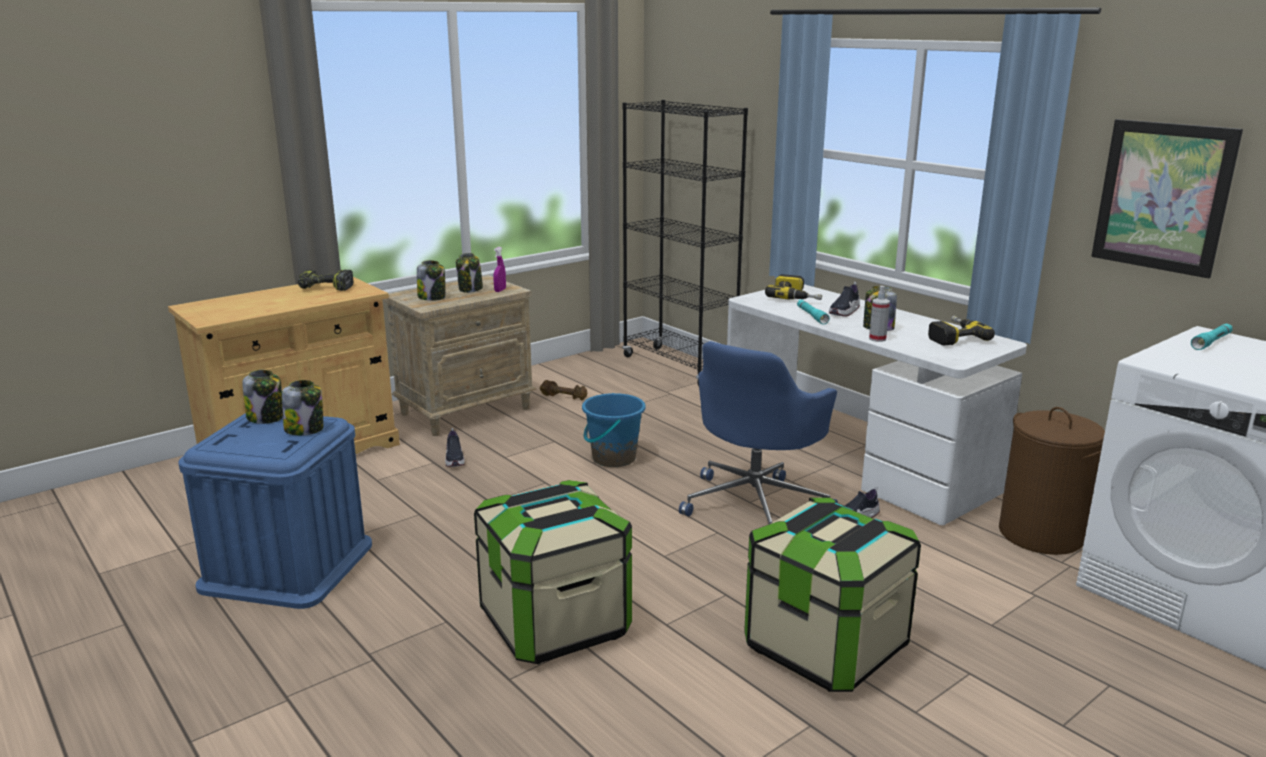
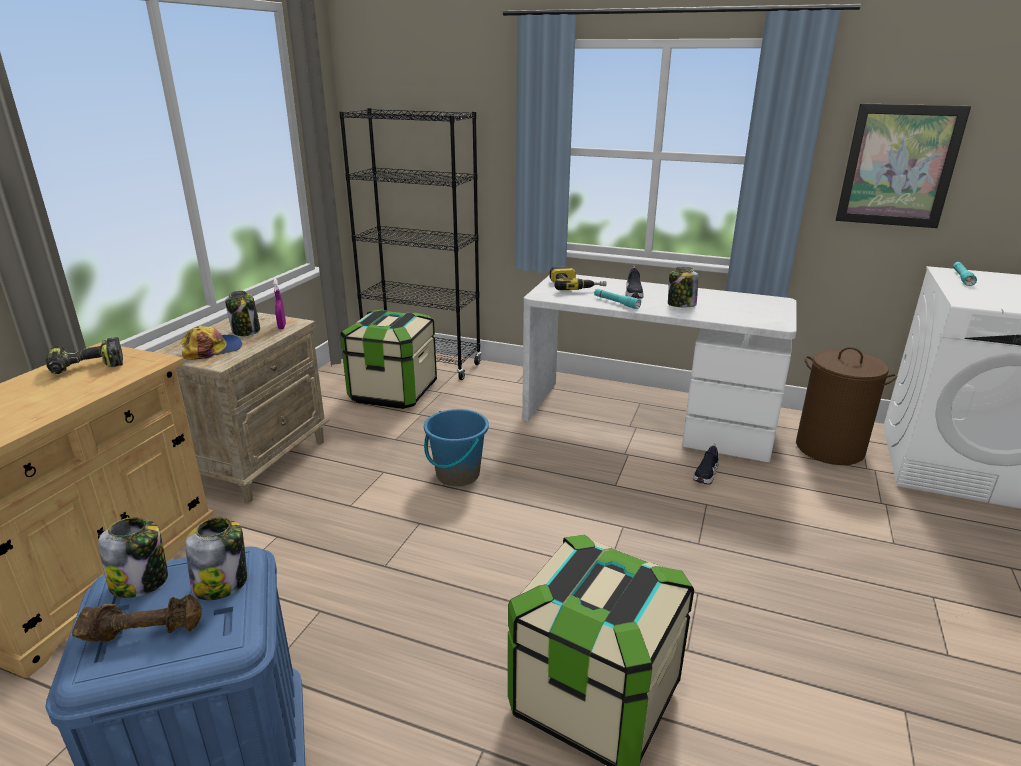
camera: 30 degrees left, 5 degrees up
(432, 297) = (212, 349): jar -> cap
(454, 459) = (298, 525): shoe -> none
(564, 397) = (347, 420): brown dumbbell -> brown dumbbell (144, 631)
(756, 503) = (621, 485): blue office chair -> none
(825, 648) = (824, 617): storage box -> storage box (393, 392)
(877, 339) = (696, 315): spray bottle -> none
(952, 337) = (741, 302): power drill -> none

